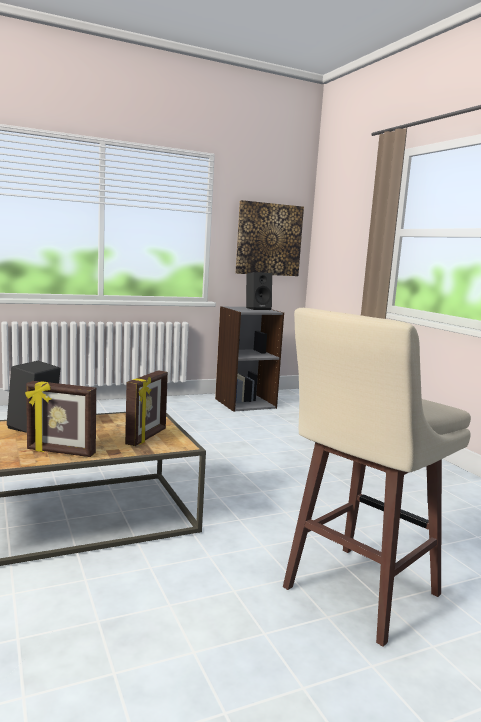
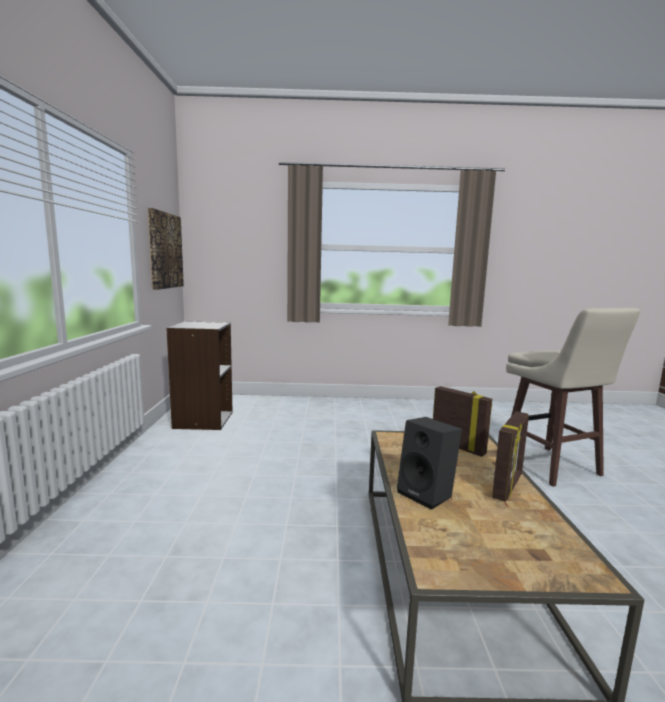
camera: 65 degrees left, 0 degrees up
(258, 308) = (199, 323): black speaker -> none

